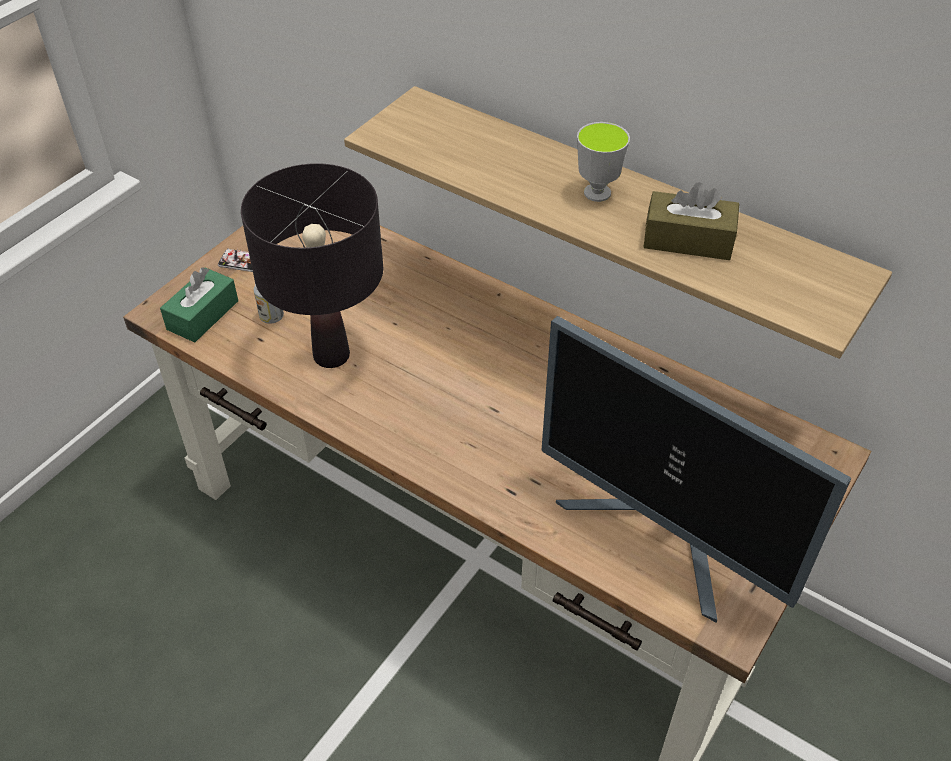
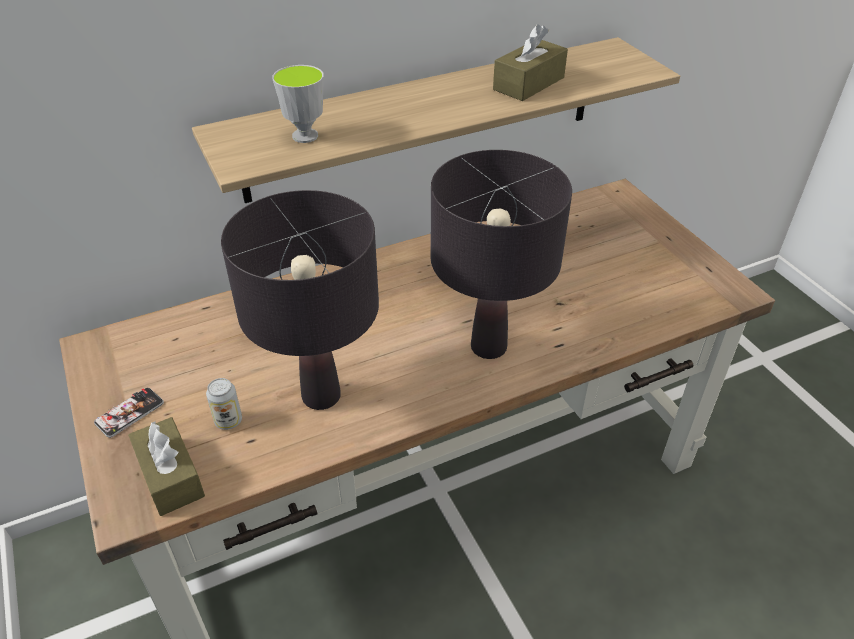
camera: 60 degrees left, 5 degrees down
(203, 315) = (170, 476): green tissue box -> brown tissue box
(469, 439) = (489, 347): none -> black table lamp
(597, 193) = (440, 97): cup -> cup (305, 136)
(662, 538) = (647, 289): monitor -> none

